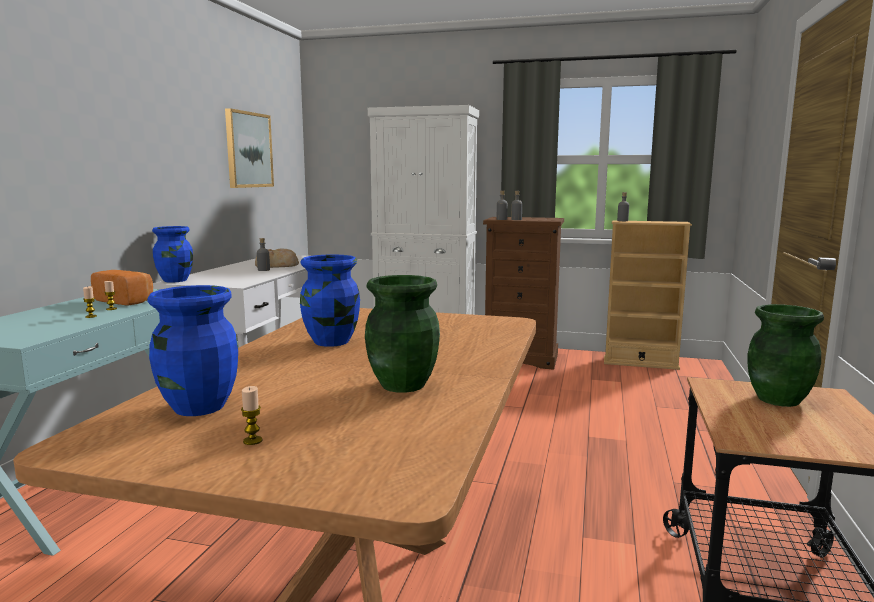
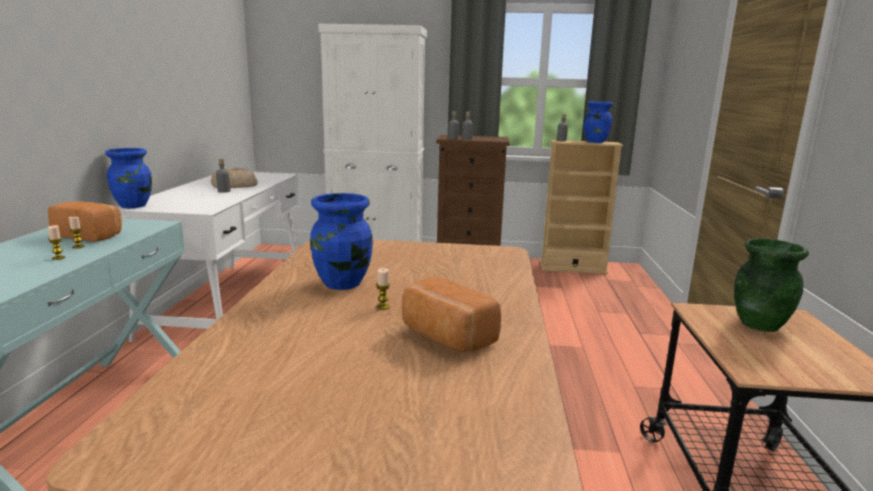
camera: 10 degrees left, 5 degrees up
(199, 407) = (242, 381): blue vase -> blue vase (595, 142)
(248, 150) = (196, 64): picture -> none
(252, 441) = (326, 428): candle -> candle (383, 307)
(403, 384) = (445, 337): green vase -> bread

